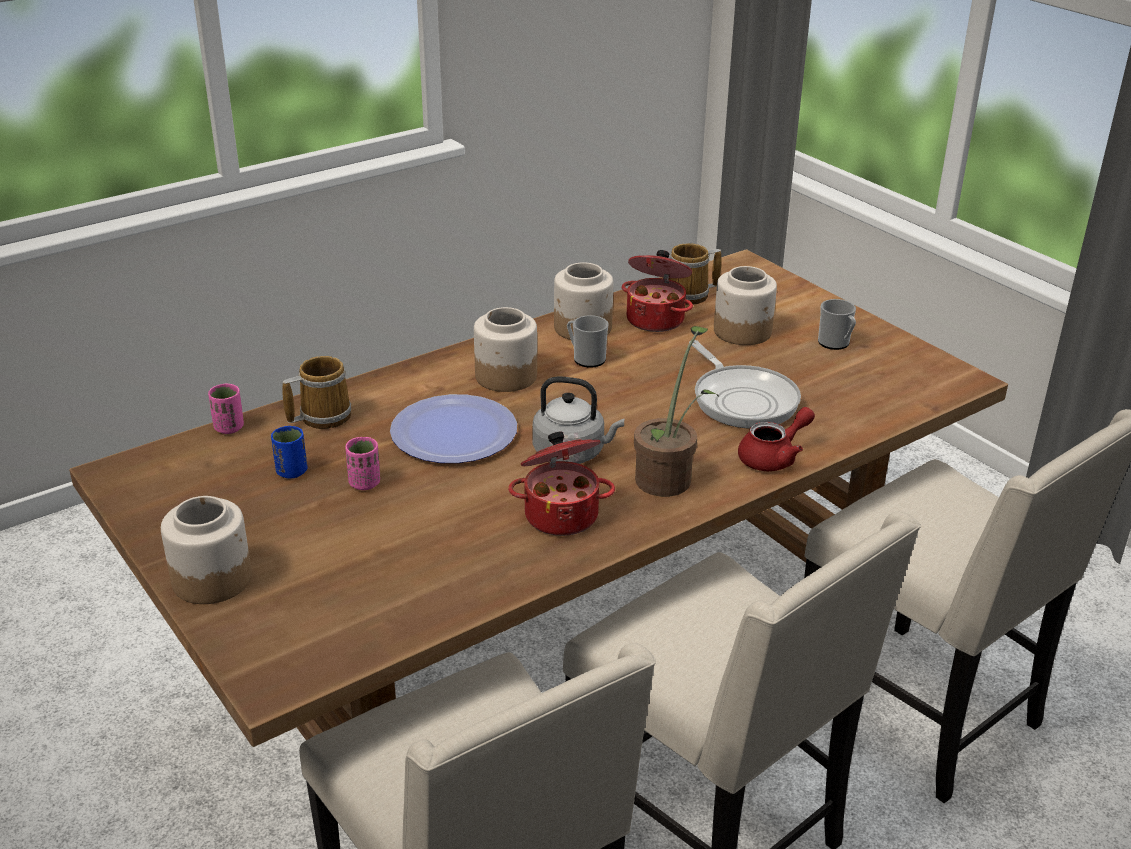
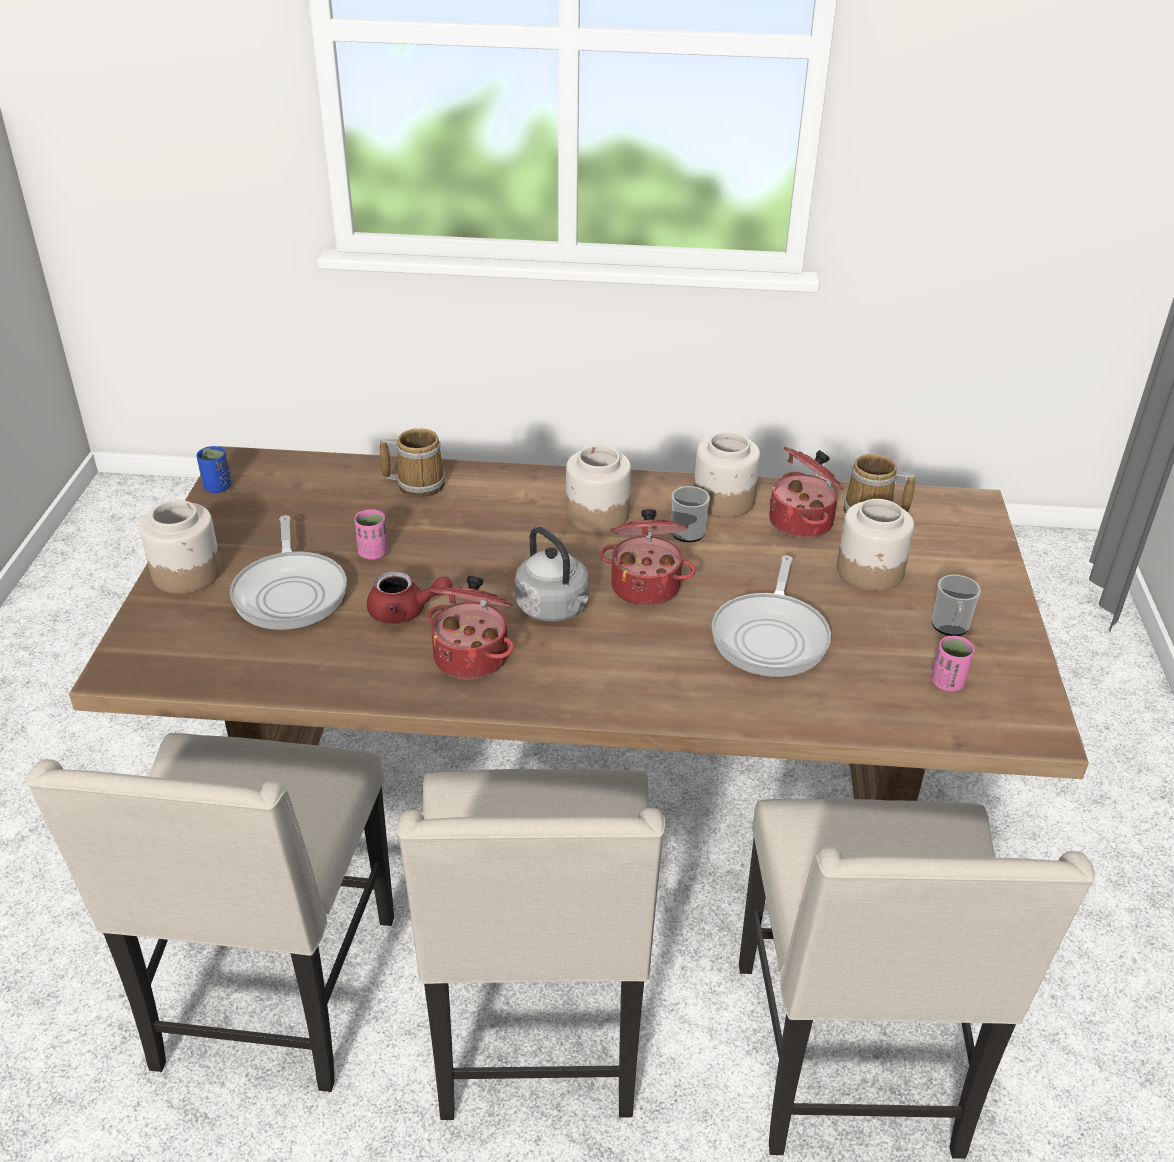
camera: 40 degrees right, 5 degrees up
(229, 428) = (347, 462): pink cup -> pink cup (947, 683)
(291, 472) = (339, 518): blue cup -> blue cup (217, 487)
(337, 545) = (291, 592): none -> frying pan
(454, 432) = (491, 544): plate -> none
(614, 407) = (646, 586): none -> cooking pot
(668, 476) = (603, 671): potted plant -> none
(774, 457) = (720, 705): red teapot -> red teapot (405, 612)

